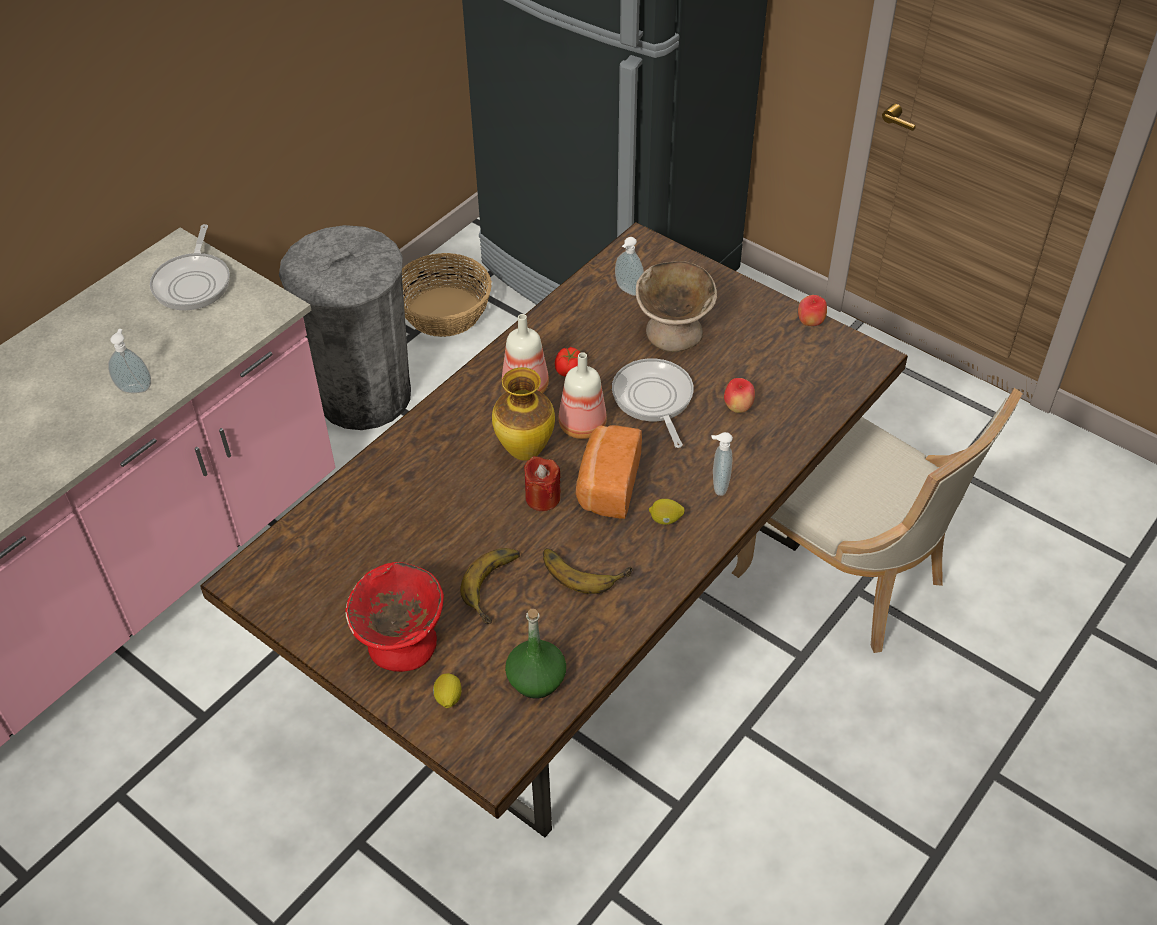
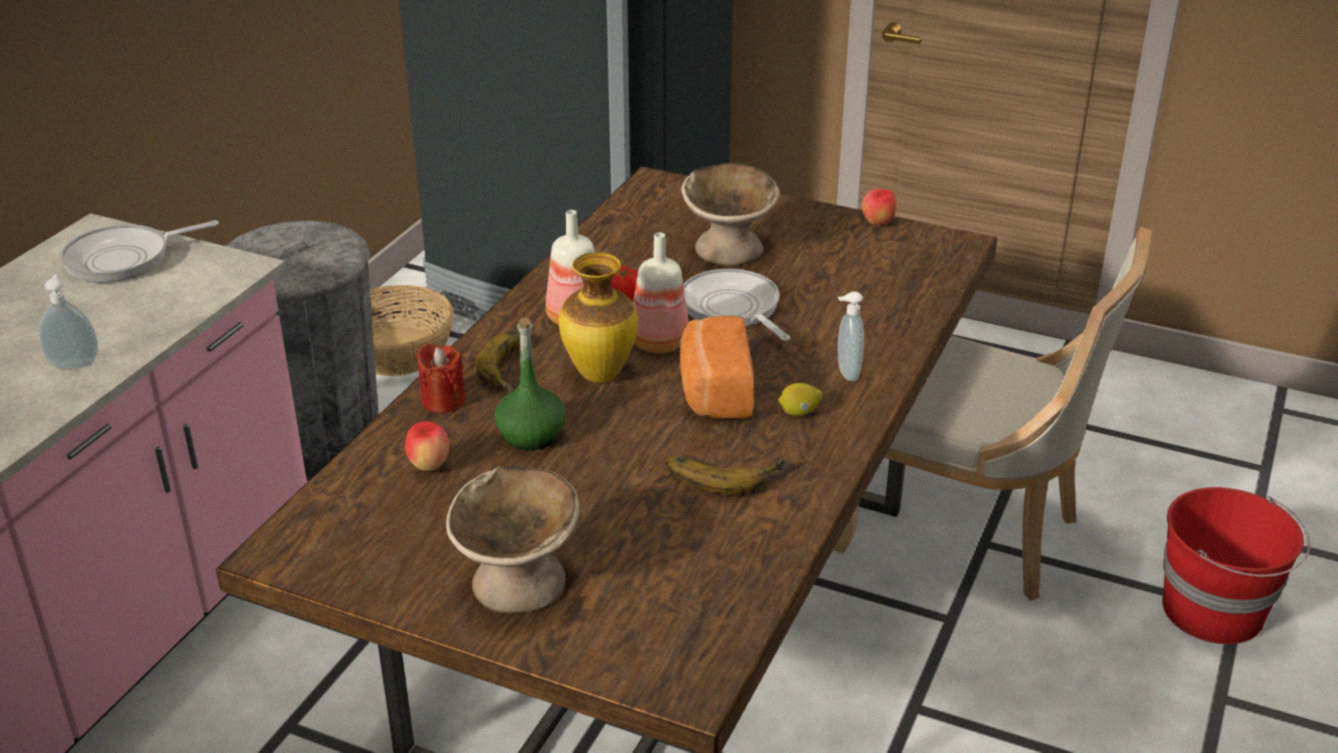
camera: 15 degrees left, 15 degrees down
(193, 283) = (124, 259): frying pan -> frying pan turned 75 degrees clockwise
(402, 643) = (519, 583): red bowl -> beige bowl
(448, 698) = (603, 629): lemon -> none
(498, 587) = (622, 507): banana -> banana (517, 368)
(536, 679) = (711, 590): green bottle -> green bottle (531, 435)
(542, 498) = (640, 414): red candle -> red candle (443, 401)
(628, 291) = (659, 222): soap dispenser -> none
(738, 407) = (834, 303): apple -> apple (429, 466)
(1024, 693) = (1215, 611): none -> red bucket

